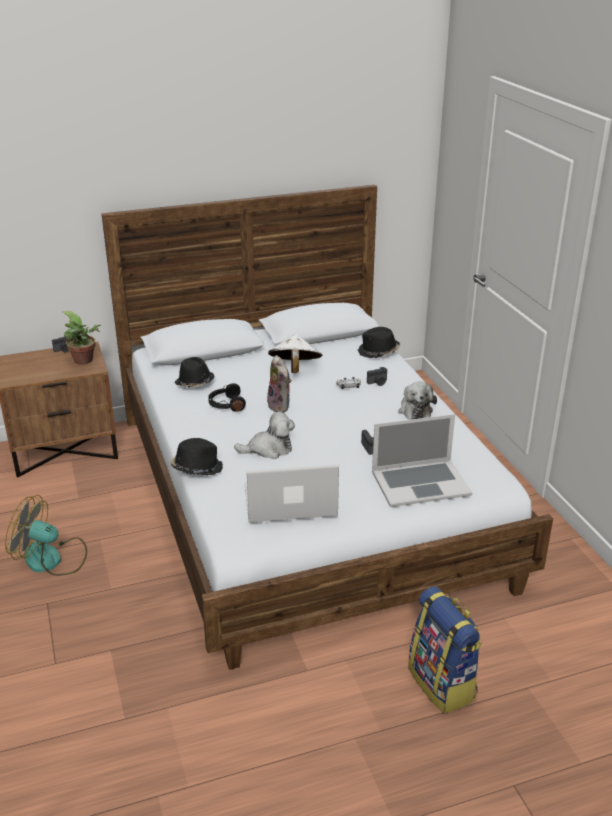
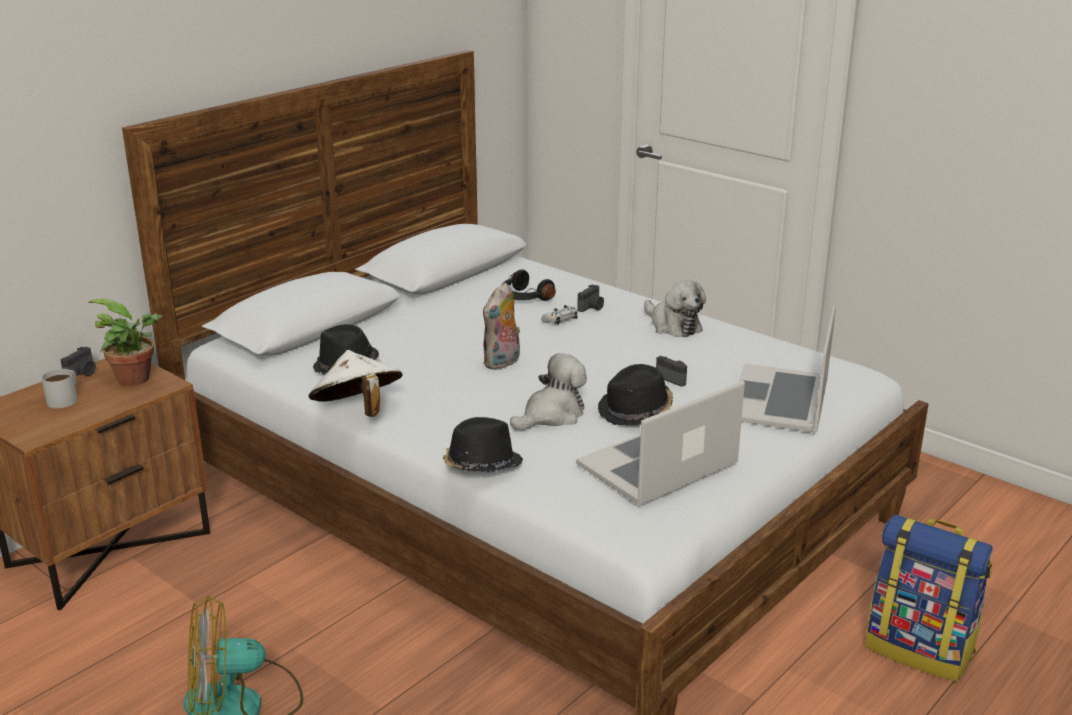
camera: 30 degrees left, 5 degrees down
(43, 362) = (65, 398): none -> white mug
(226, 405) = (426, 380): black headphones -> black headphones (524, 298)
(280, 406) = (502, 363): plush toy -> plush toy turned 90 degrees clockwise
(294, 369) = (465, 318): white hat -> white hat (357, 412)
(378, 352) = (549, 275): black hat -> black hat (636, 411)
(420, 482) = (780, 399): laptop -> laptop turned 150 degrees clockwise

